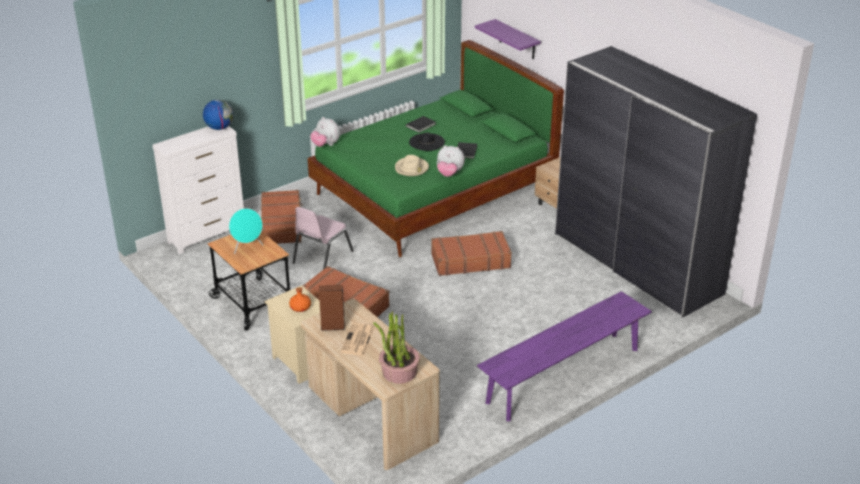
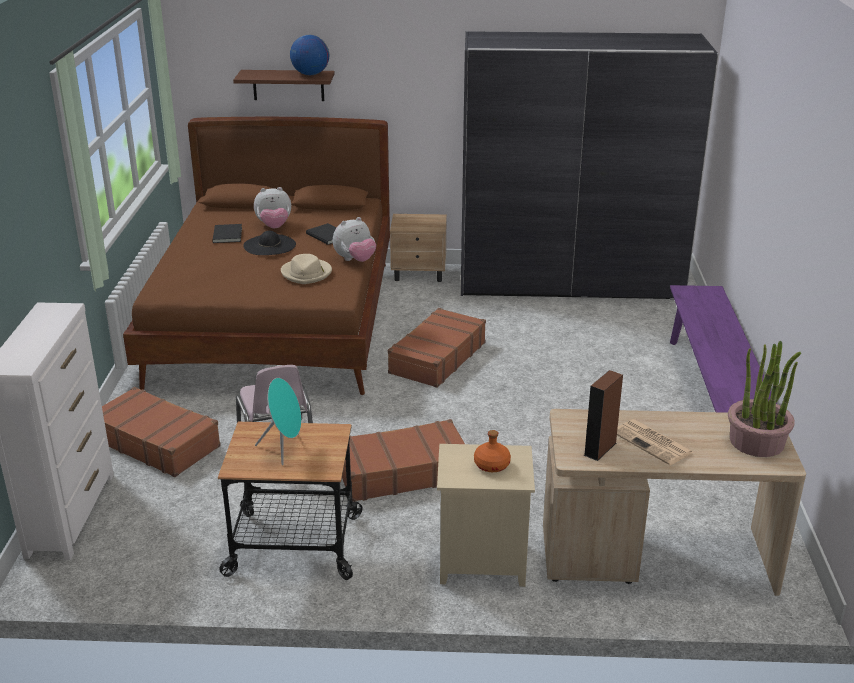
camera: 50 degrees left, 5 degrees down
(219, 128) = (50, 310): globe -> globe (310, 74)
(326, 145) = (152, 299): plush toy -> plush toy (274, 227)
(434, 194) = (277, 322): green bed -> brown bed
(517, 40) = (288, 85): purple shelf -> brown shelf

